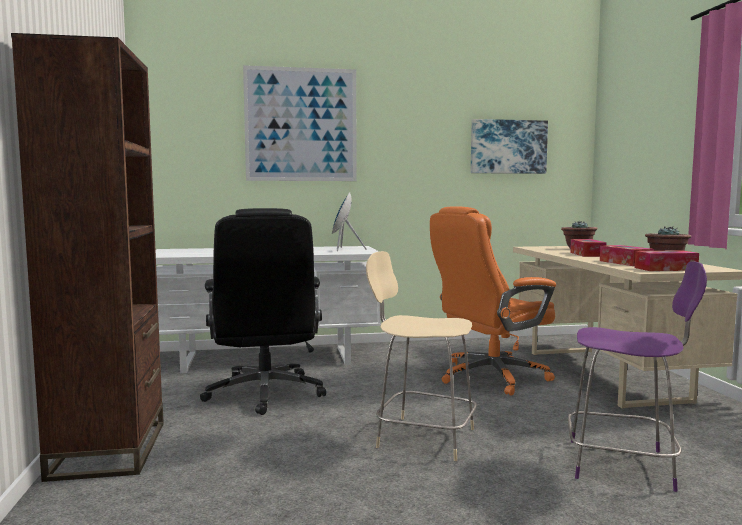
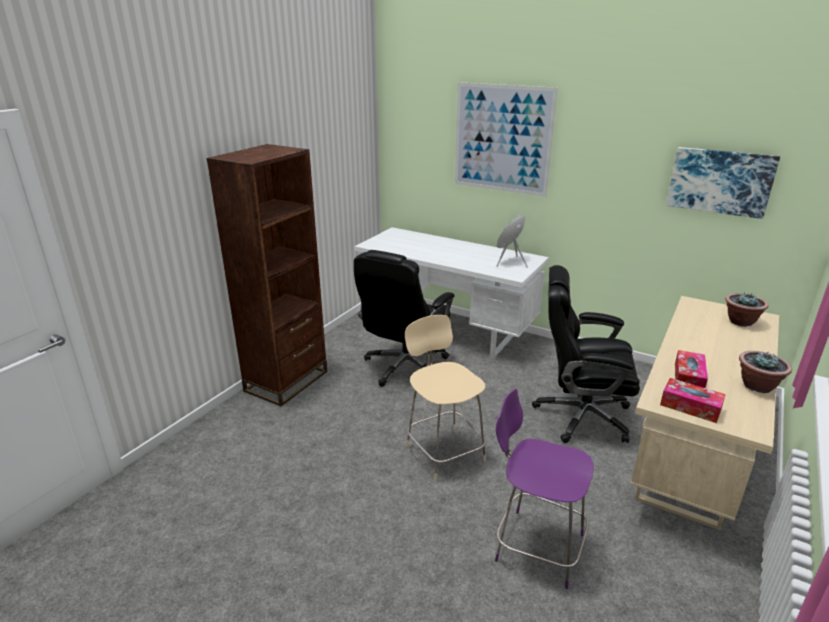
camera: 40 degrees right, 20 degrees up
(490, 377) = (580, 415): orange office chair -> black office chair
(587, 254) = (706, 342): tissue box -> none
(624, 465) = (536, 546): purple chair -> purple chair turned 150 degrees clockwise

